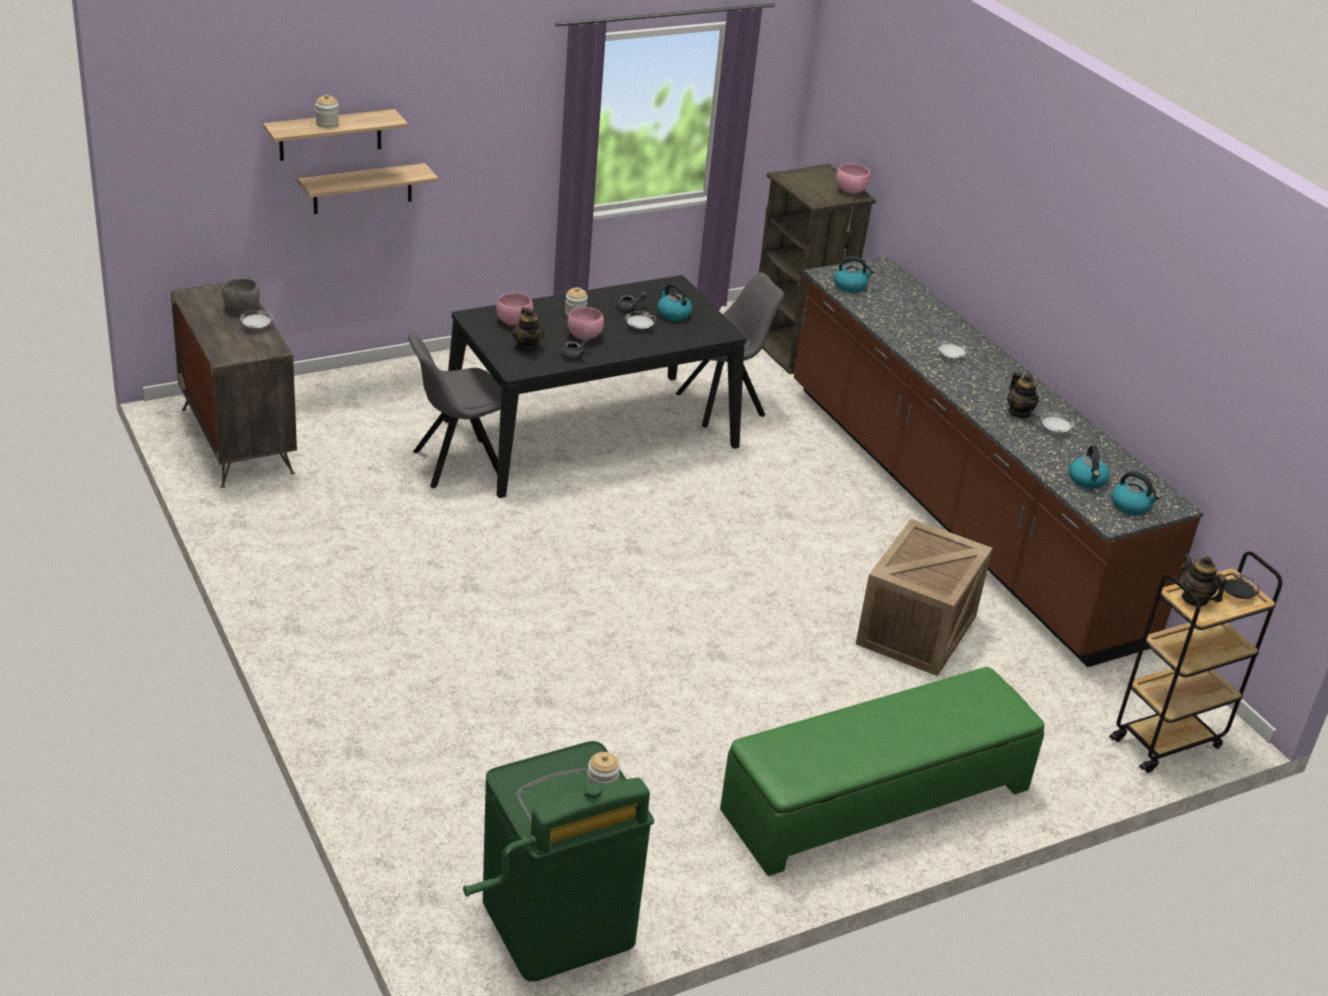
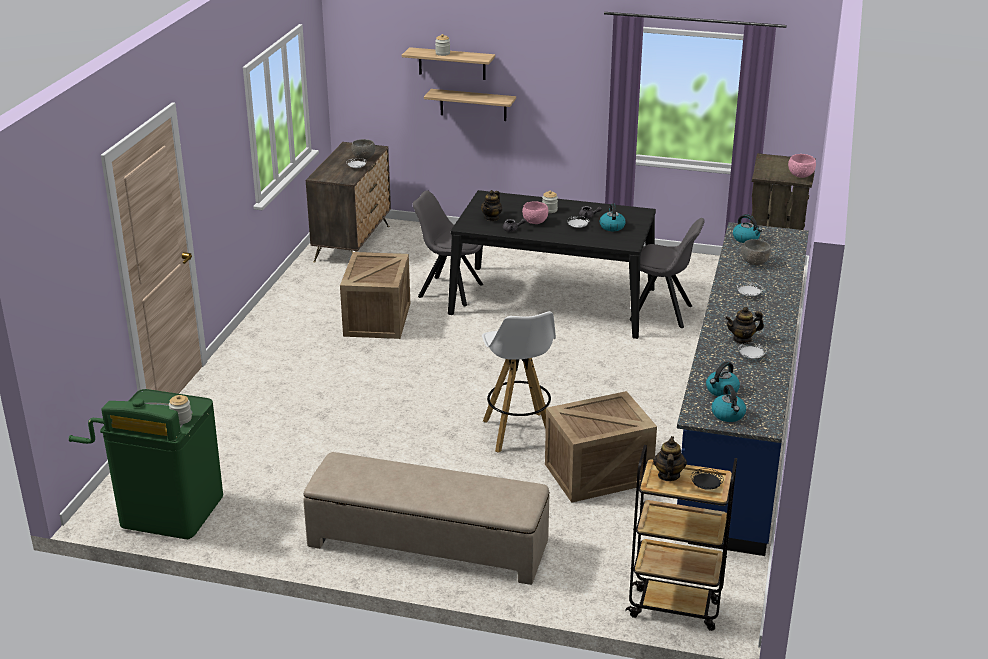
camera: 45 degrees right, 5 degrees down
(423, 538) = (376, 319): none -> crate
(514, 322) = (505, 204): pink bowl -> none
(781, 619) = (518, 433): none -> white stool
(876, 800) = (426, 543): green bench -> beige bench
(899, 314) = (754, 262): none -> grey bowl
(956, 508) = (739, 422): brown counter -> blue counter
(1019, 412) = (742, 339): teapot -> teapot turned 60 degrees clockwise

